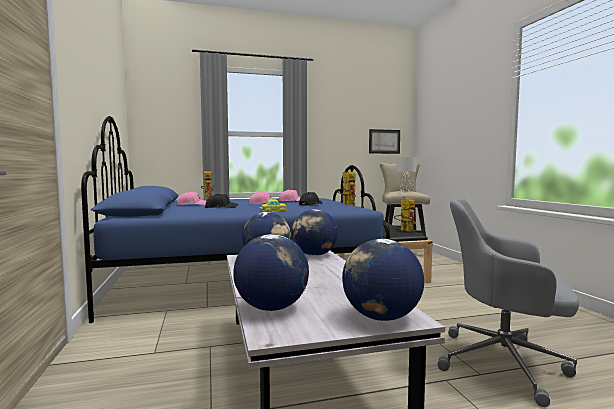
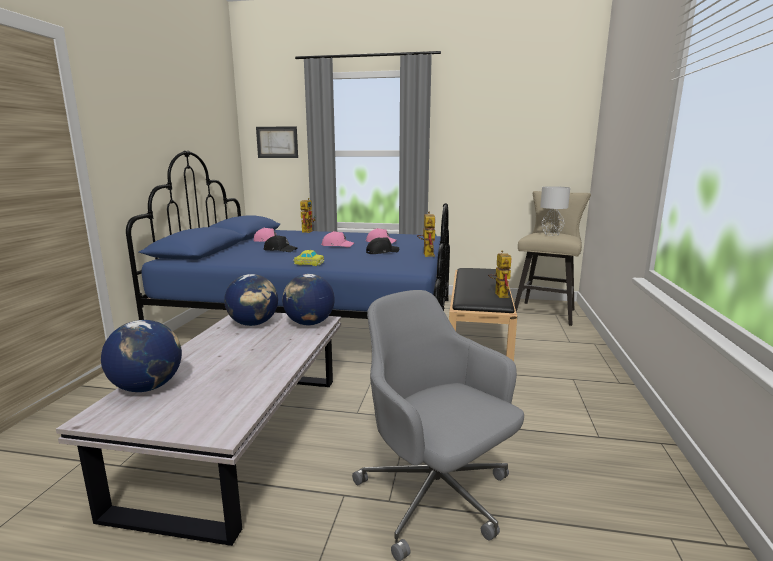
camera: 25 degrees right, 10 degrees up
(381, 317) = (203, 422): globe -> none
(384, 141) = (545, 160): picture -> picture (277, 142)

